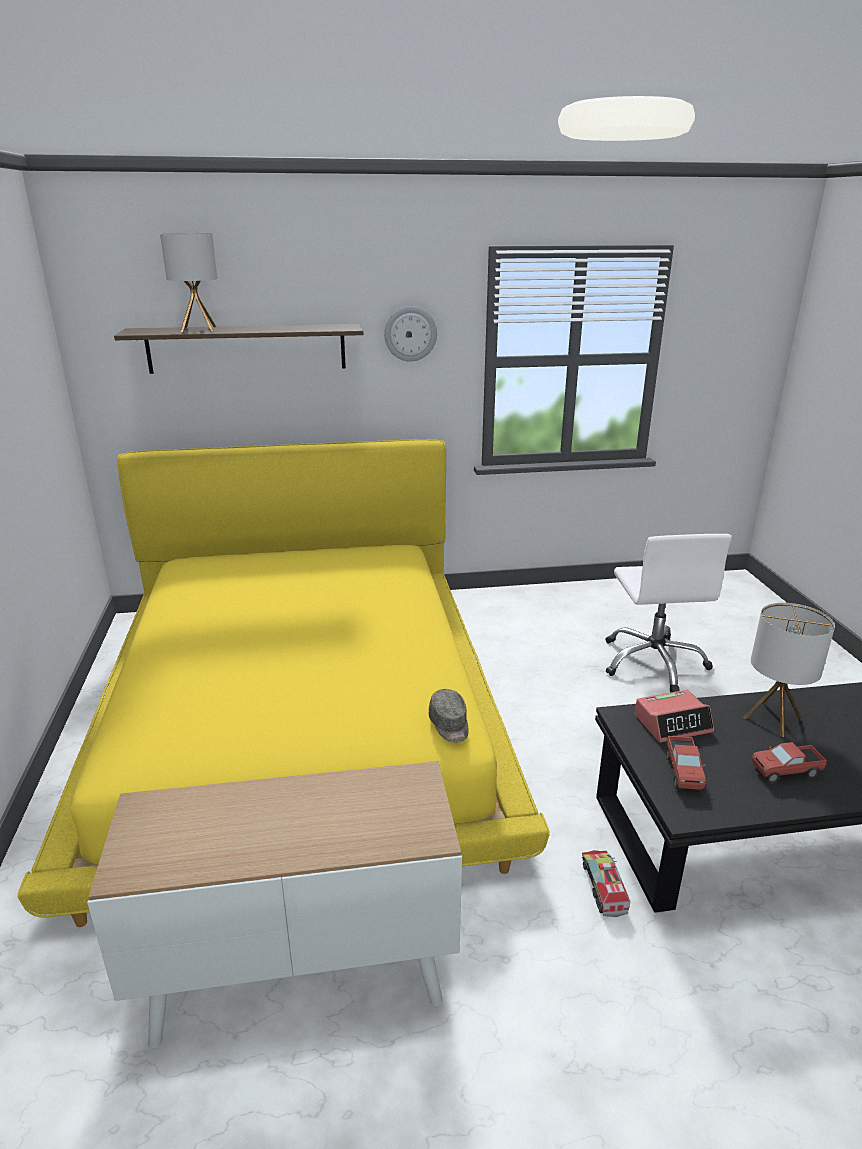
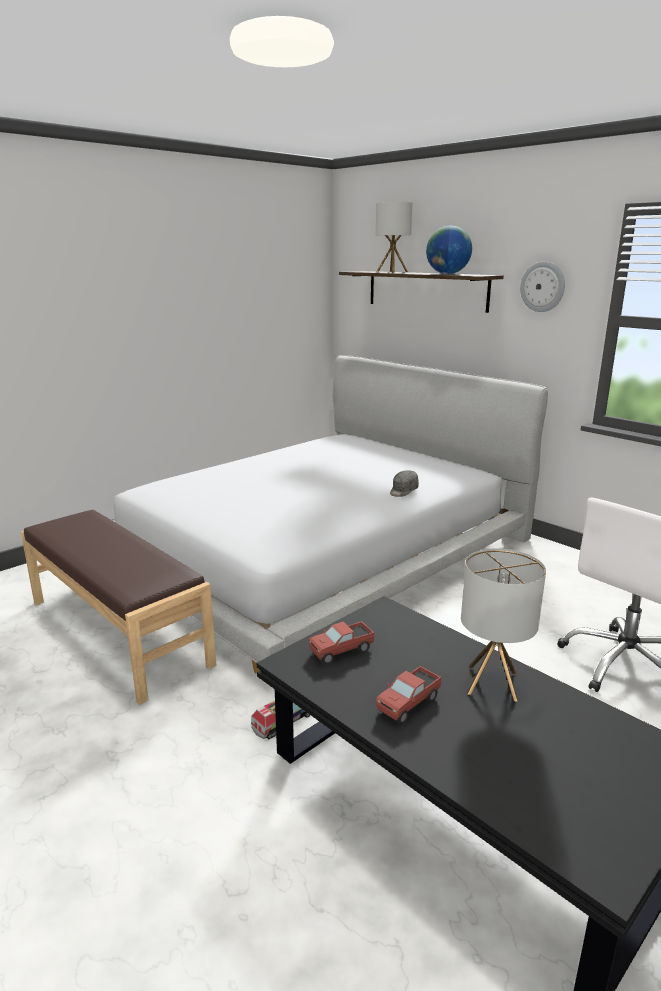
camera: 55 degrees right, 5 degrees down
(299, 328) = (447, 274): none -> globe
(300, 712) = (320, 548): yellow bed -> white bed
(300, 971) = (119, 631): cabinet -> brown bench
(449, 725) = (273, 545): grey cap -> grey cap (403, 491)
(673, 723) = (407, 632): alarm clock -> none
(785, 772) = (408, 704): toy truck -> toy truck turned 90 degrees counterclockwise

